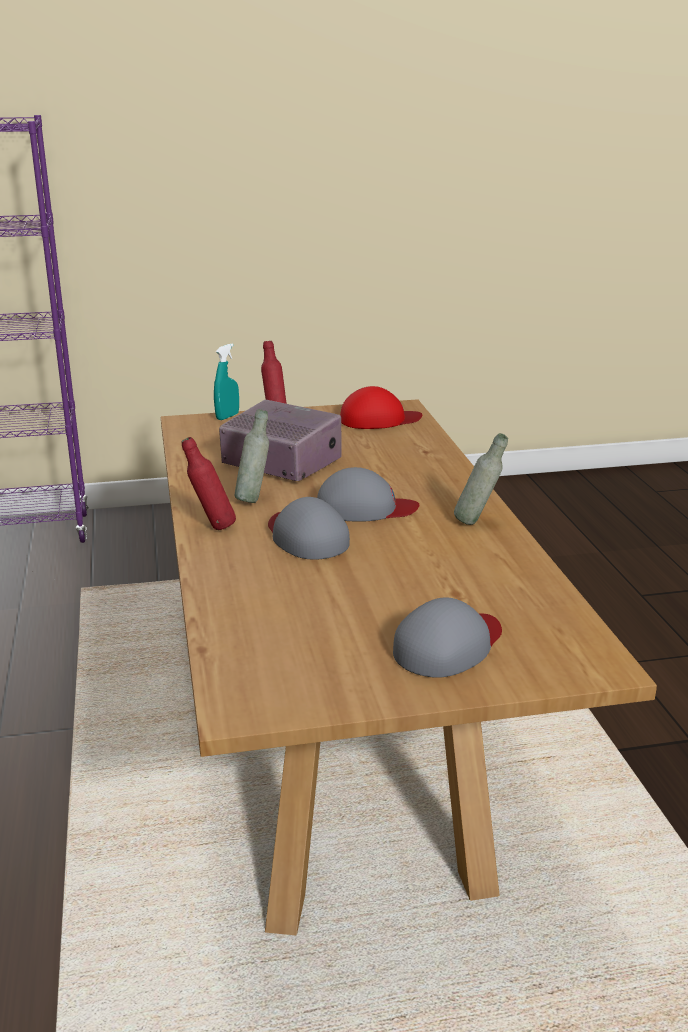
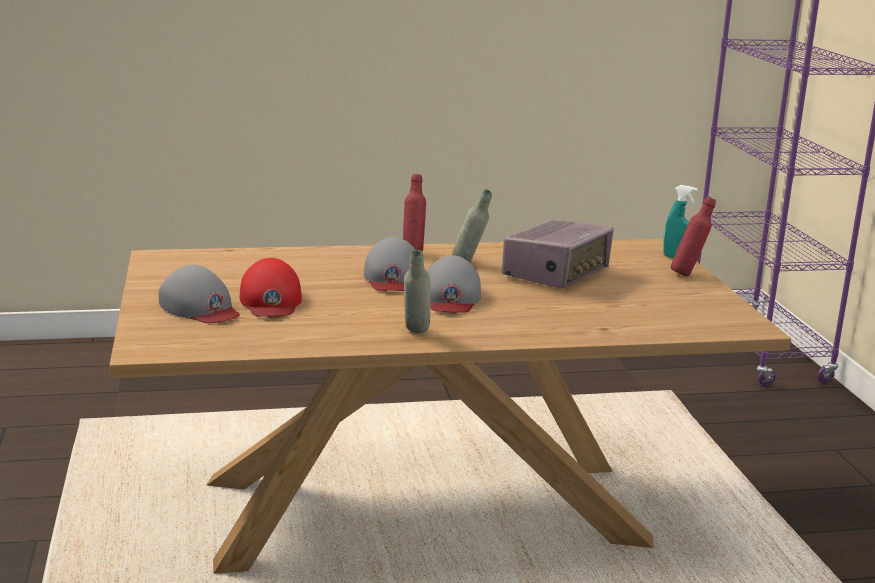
camera: 90 degrees right, 5 degrees down
(306, 537) = (392, 277): grey cap -> grey cap turned 120 degrees clockwise
(379, 419) = (699, 315): red cap -> red cap (271, 301)

